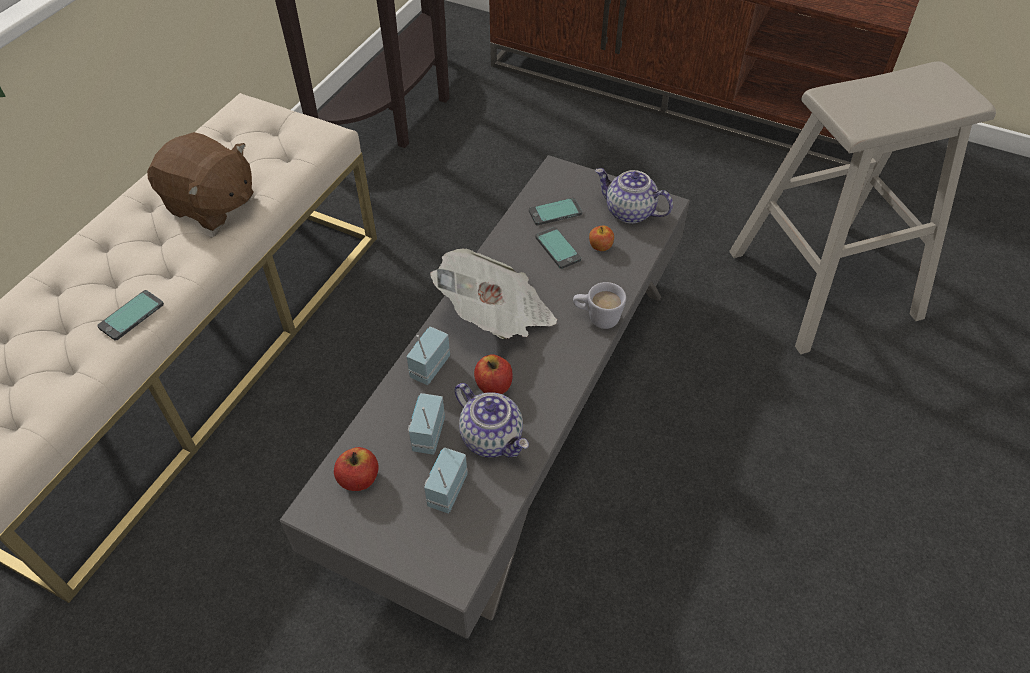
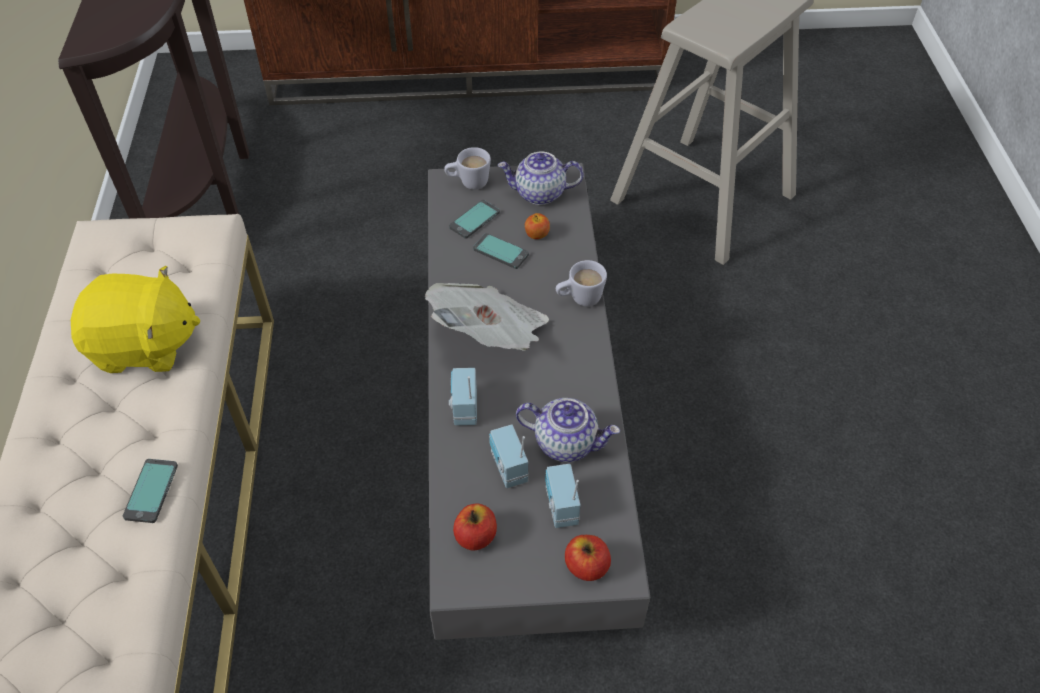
camera: 30 degrees left, 0 degrees up
(211, 205) = (145, 346): brown plush toy -> yellow plush toy
(494, 385) = (534, 397): apple -> apple (586, 566)
(573, 179) = (468, 183): none -> white mug

